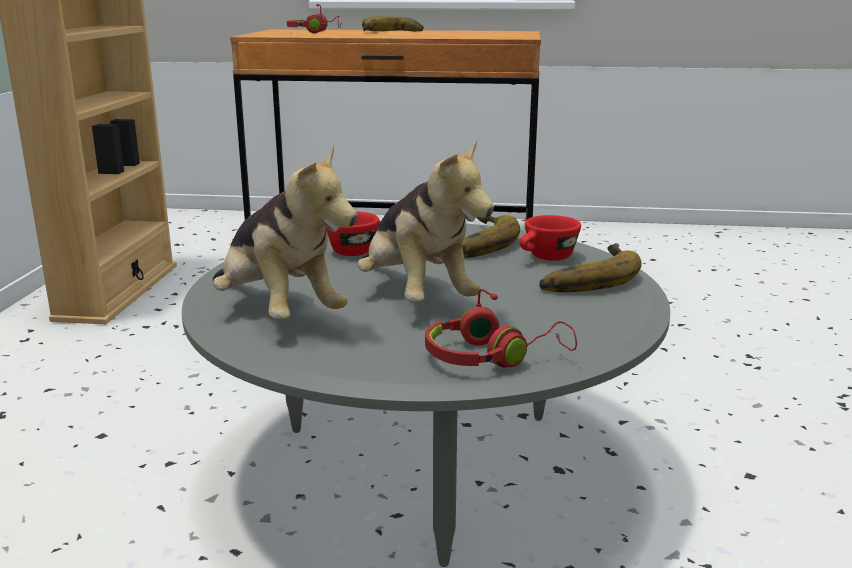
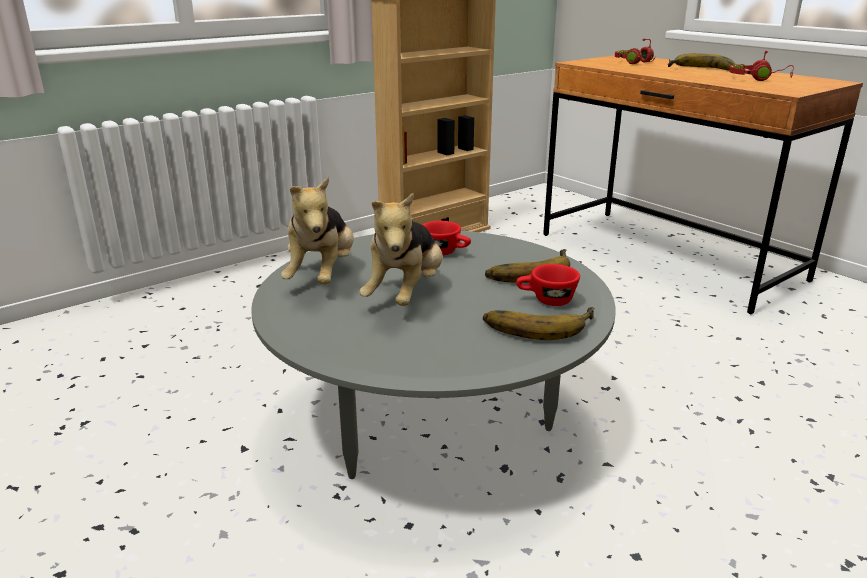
camera: 45 degrees right, 5 degrees up
(492, 357) = (356, 348): red headphones -> red headphones (758, 79)

